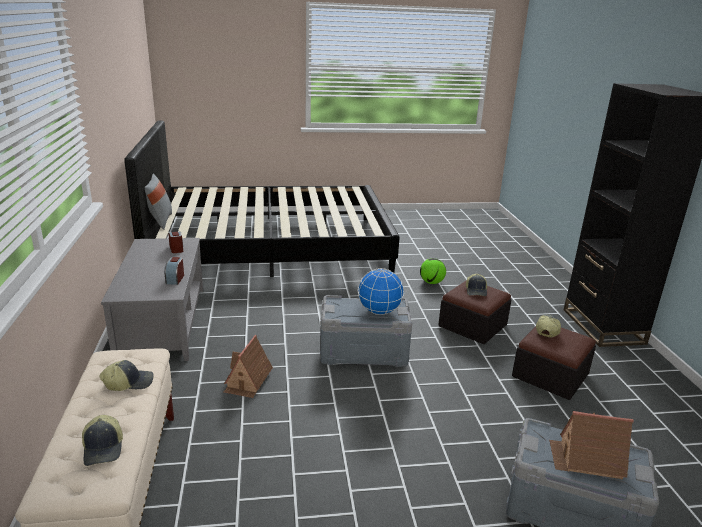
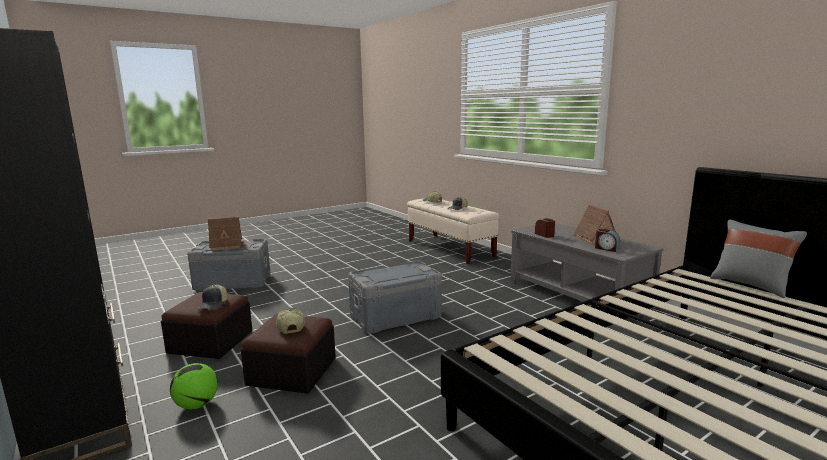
camera: 155 degrees right, 10 degrees down
(248, 381) = (456, 283): toy house -> toy house (594, 239)
(379, 312) = (382, 275): globe -> none
(431, 282) = (373, 433): football -> football (196, 405)

